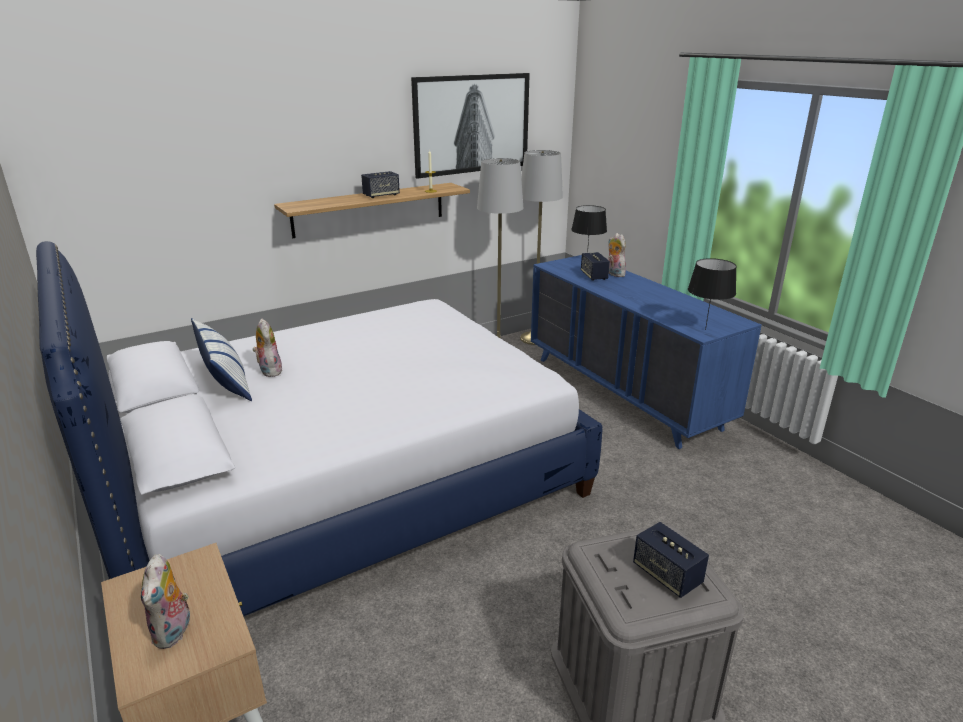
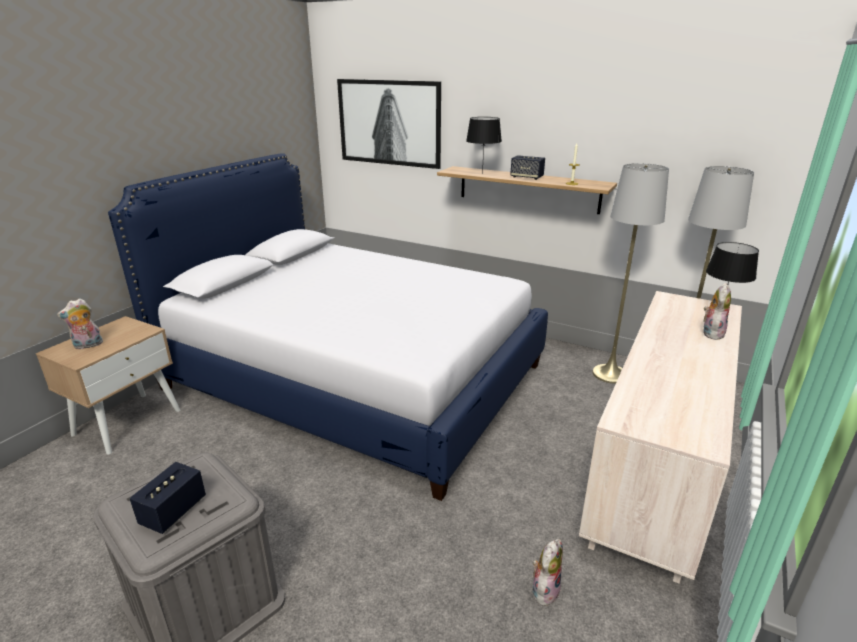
camera: 60 degrees right, 0 degrees up
(225, 379) = (313, 265): pillow -> none
(269, 371) = (336, 271): plush toy -> plush toy (544, 589)
(471, 124) = (654, 125): picture -> picture (389, 123)
(594, 276) = (682, 324): speaker -> none
(624, 392) = (655, 471): blue dresser -> beige dresser
(706, 329) = (638, 421): black table lamp -> black table lamp (482, 174)

